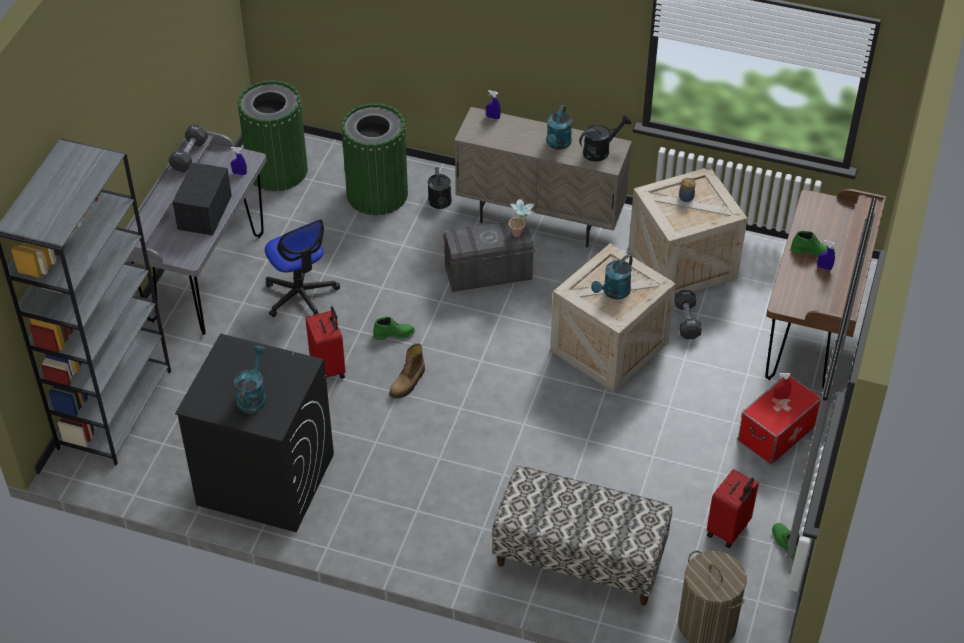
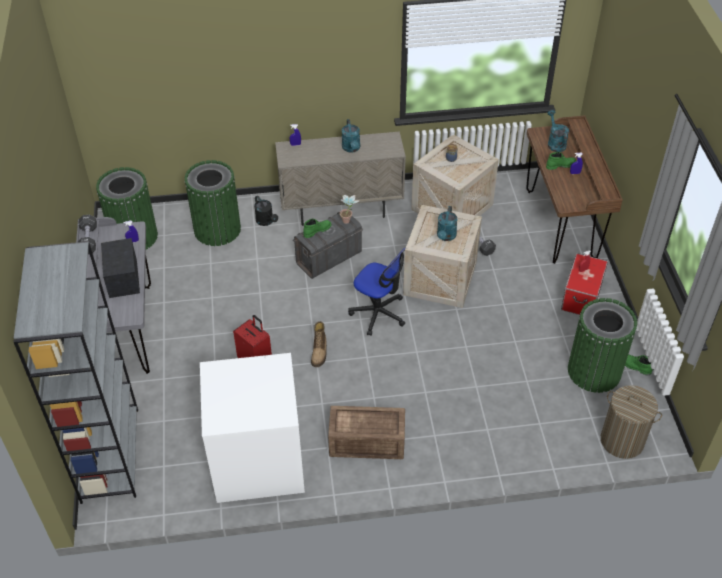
camera: 25 degrees left, 0 degrees up
(252, 396) = (254, 400): turquoise watering can -> turquoise watering can (555, 143)
(264, 479) = (257, 462): black washing machine -> white washing machine
(300, 295) = (204, 319): office chair -> office chair (378, 313)
(394, 334) = (288, 322): green boot -> green boot (317, 230)
(399, 507) = (368, 443): none -> crate
(579, 559) = (512, 430): bench -> none
(600, 151) = (383, 144): black watering can -> none
(729, 530) = (594, 371): red suitcase -> green trash can

